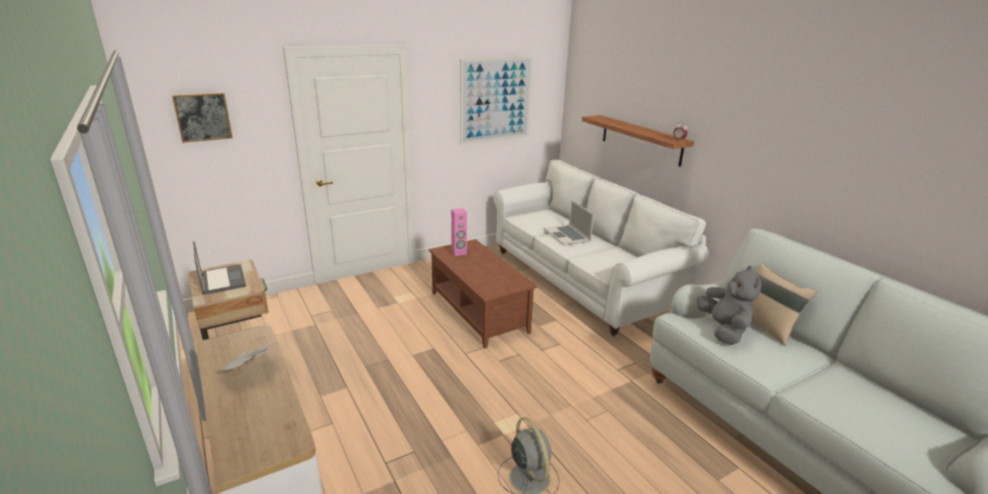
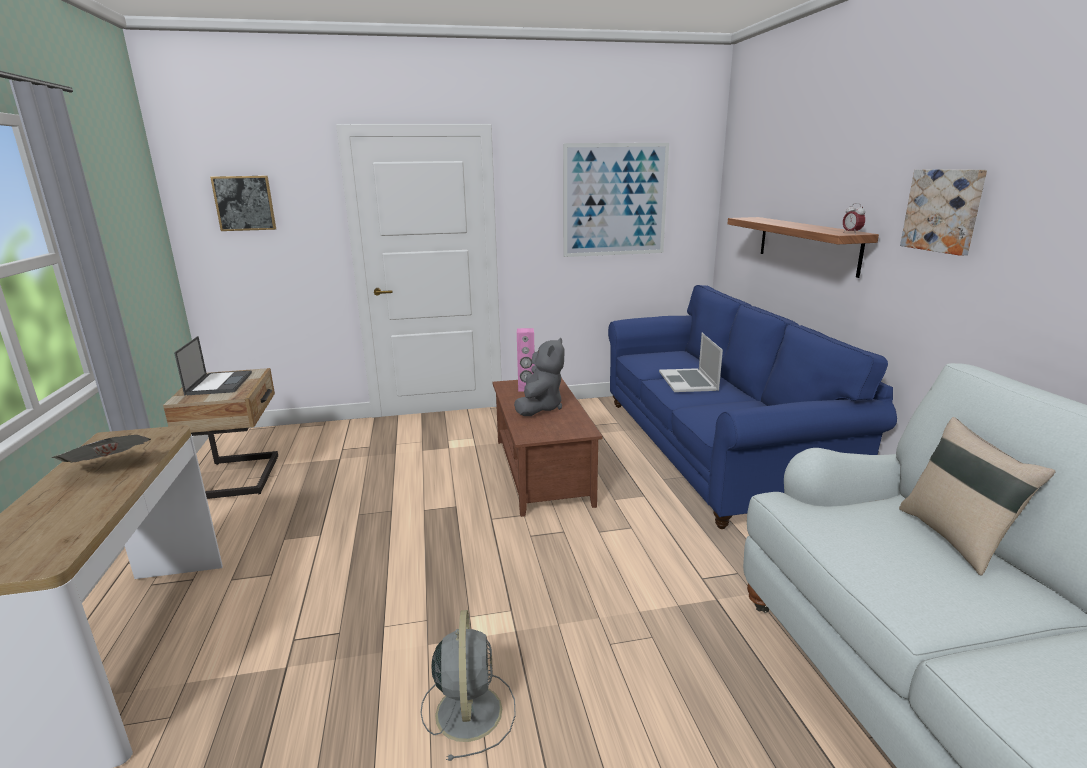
camera: 20 degrees right, 5 degrees down
(582, 280) = (711, 450): white sofa -> blue sofa
(723, 330) = (861, 529): grey plush toy -> grey plush toy (539, 407)
(737, 133) = (944, 210): none -> picture

